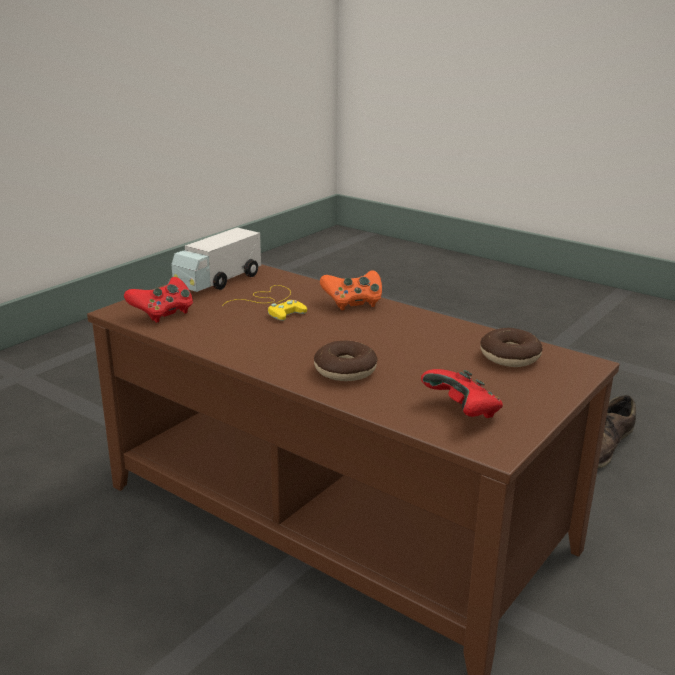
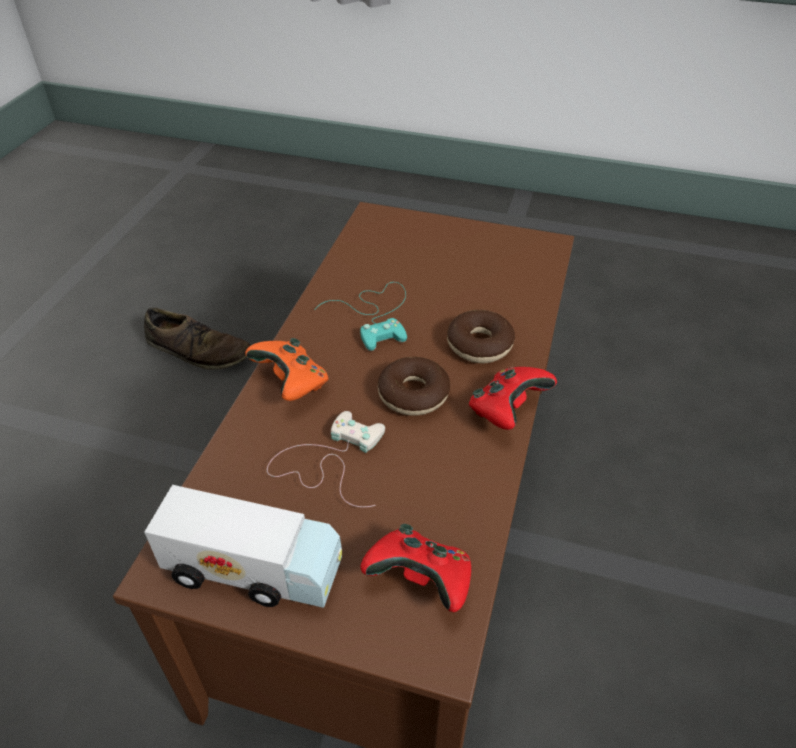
camera: 110 degrees left, 20 degrees up
(272, 304) = (329, 461): yellow game controller -> white game controller
(413, 339) = (376, 315): none -> turquoise game controller
(463, 412) = (506, 264): red game controller -> red game controller (507, 410)
(509, 357) = (383, 253): donut -> donut (413, 394)

